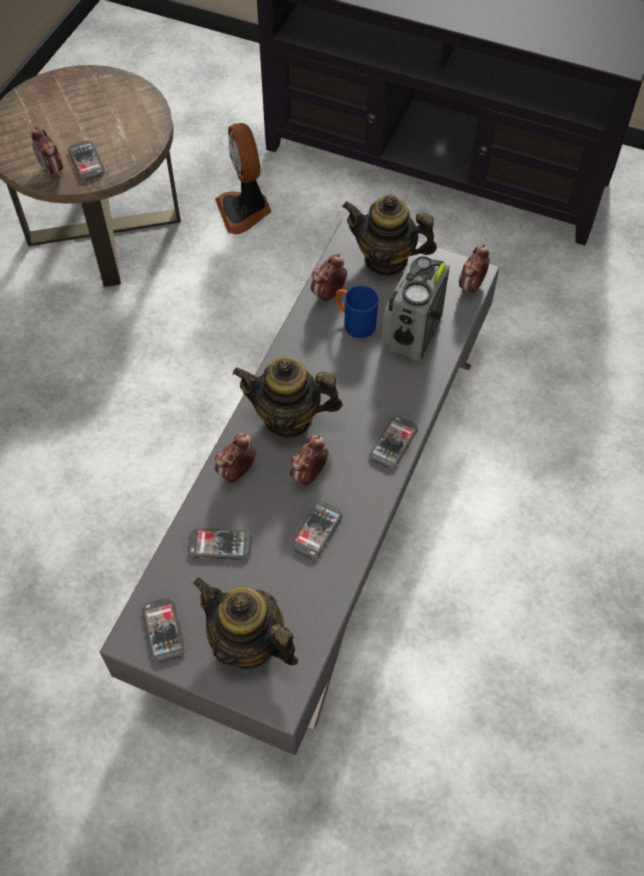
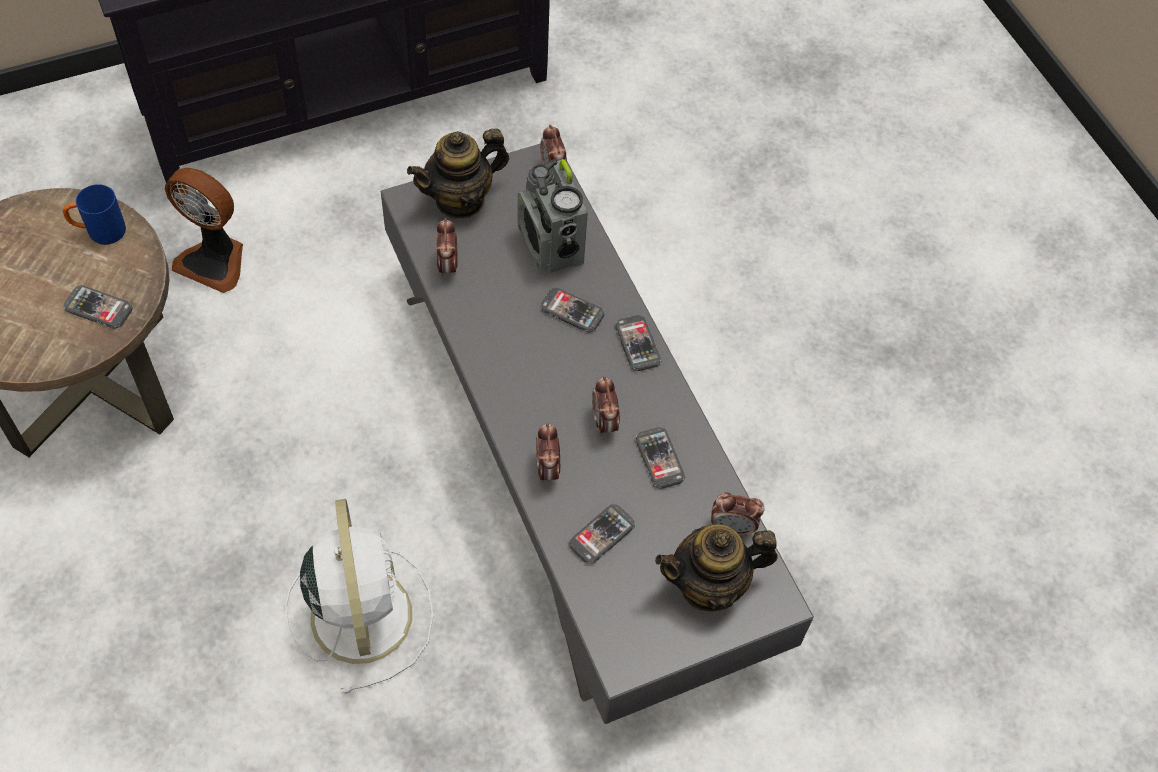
camera: 50 degrees left, 0 degrees up
(52, 170) = (73, 341): alarm clock -> alarm clock (732, 527)
(90, 481) = (360, 611): none -> white fan
(163, 630) = (637, 636): phone -> phone (572, 311)
(288, 418) = (536, 392): teapot -> none
(354, 323) = (496, 273): blue mug -> blue mug (99, 232)

